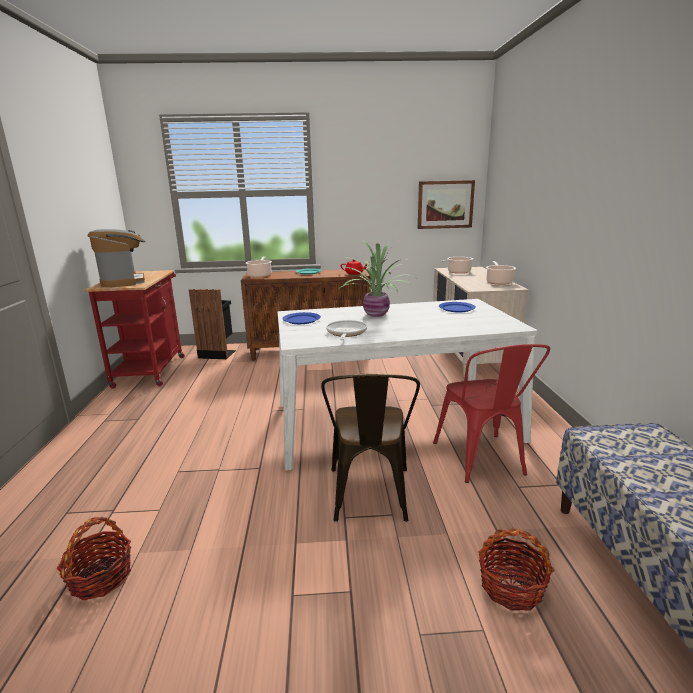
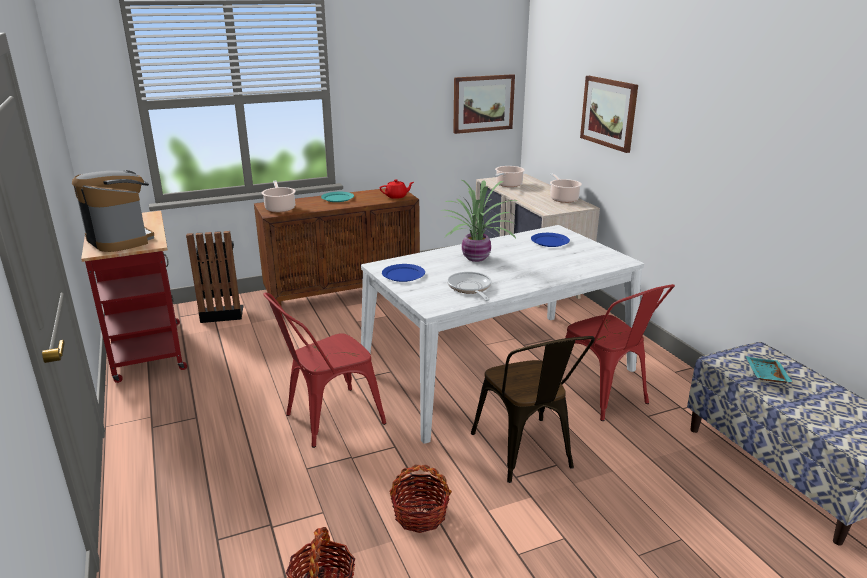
camera: 20 degrees left, 5 degrees up
(224, 437) = (327, 420): none -> red chair
(511, 587) = (684, 502): basket -> basket (420, 515)
(539, 198) = (609, 112): none -> picture
(641, 458) = (765, 376): none -> turquoise tray

